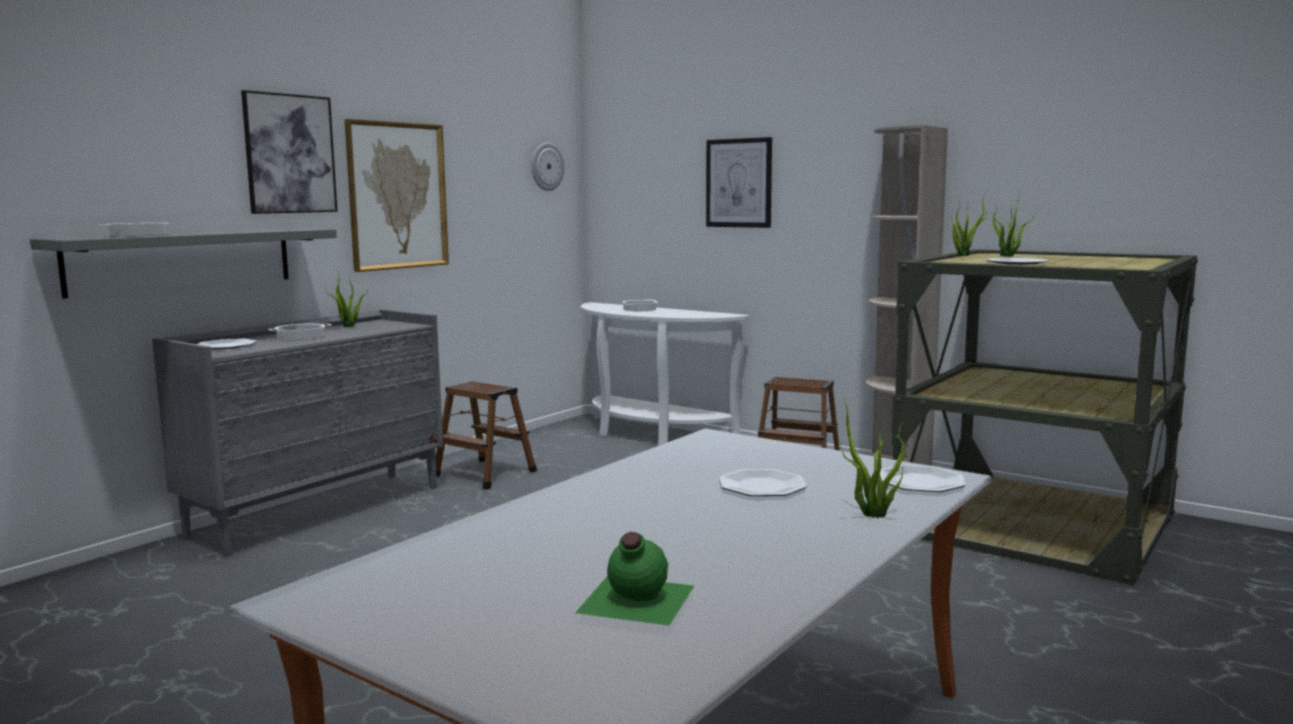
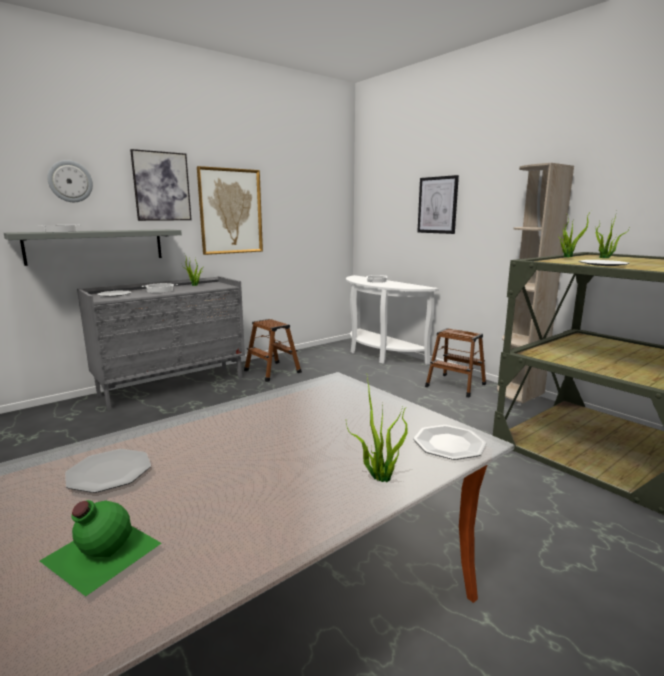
camera: 15 degrees right, 5 degrees up
(546, 166) = (329, 195): wall clock -> wall clock (70, 181)
(762, 486) = (324, 432): plate -> plate (109, 472)

